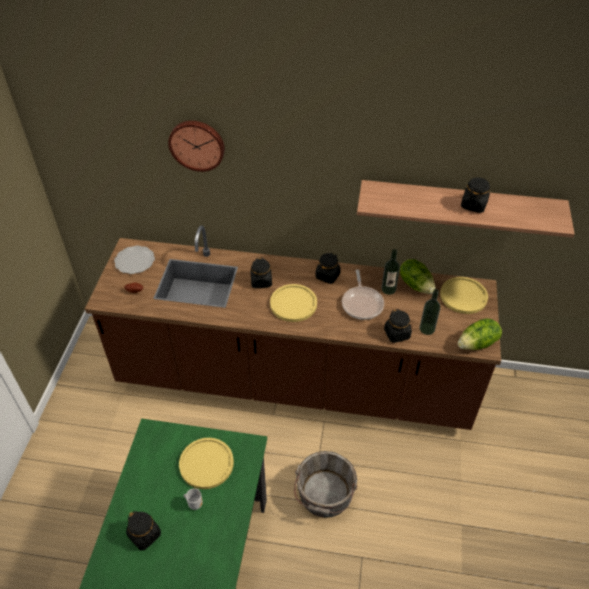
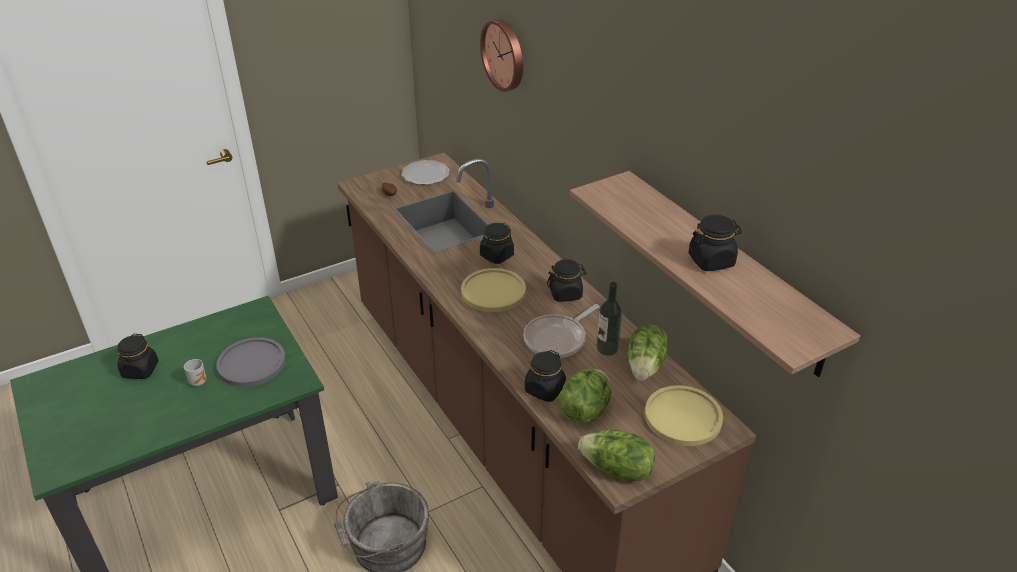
camera: 50 degrees right, 10 degrees down
(206, 463) = (251, 363): yellow plate -> grey plate
(427, 329) = (584, 411): bottle -> lettuce

